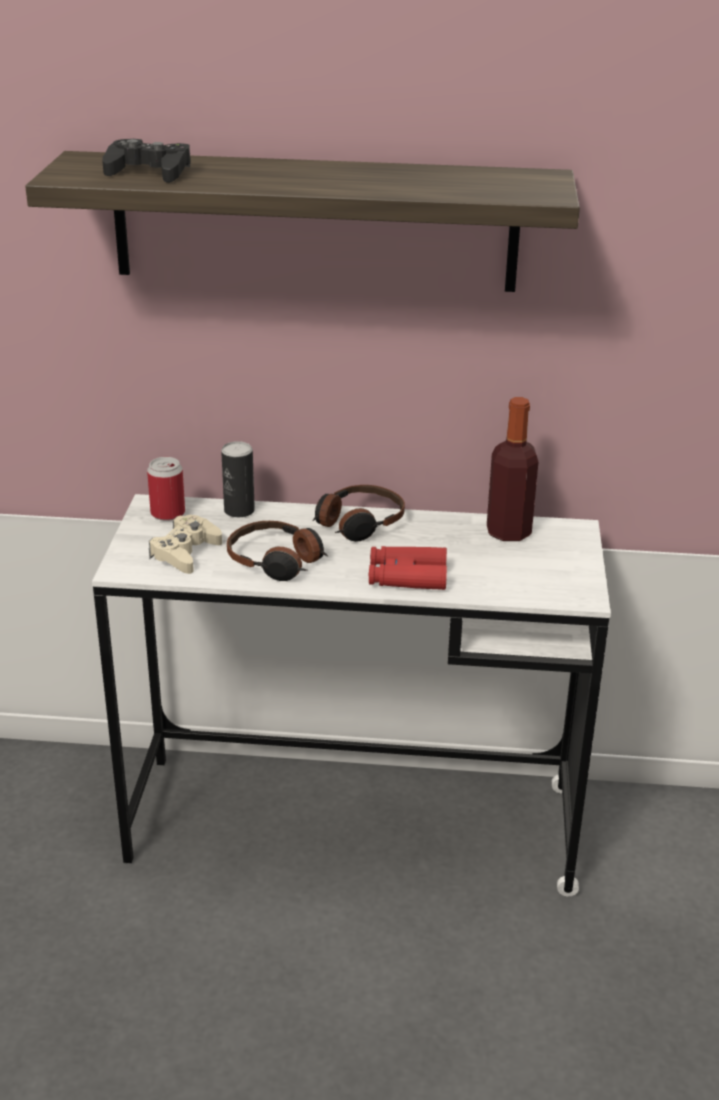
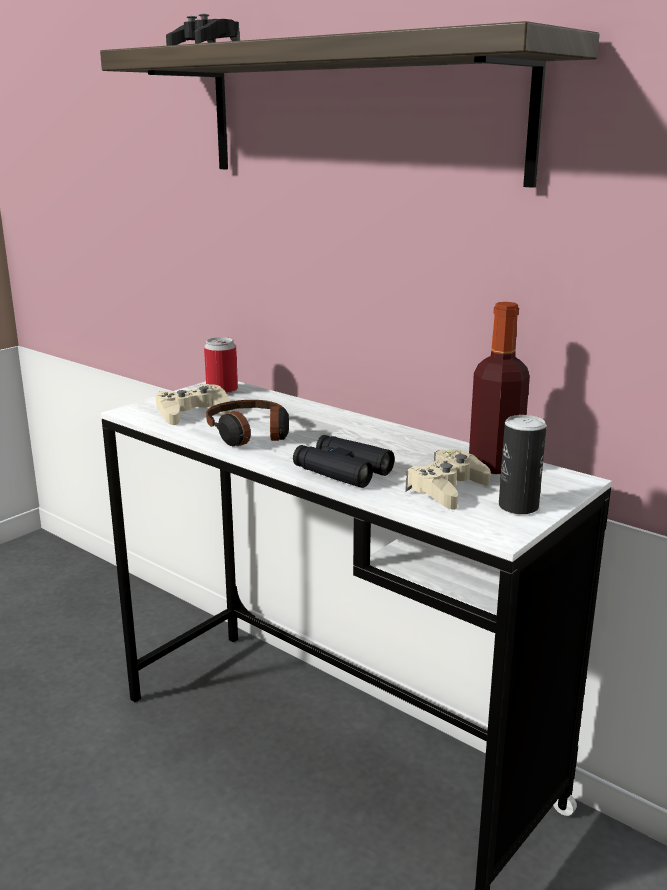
camera: 35 degrees right, 10 degrees down
(239, 510) = (277, 400): can -> can (518, 506)
(358, 523) = (359, 428): headphones -> none
(407, 577) = (342, 471): red binoculars -> black binoculars
(504, 569) = (447, 489): none -> beige game controller

